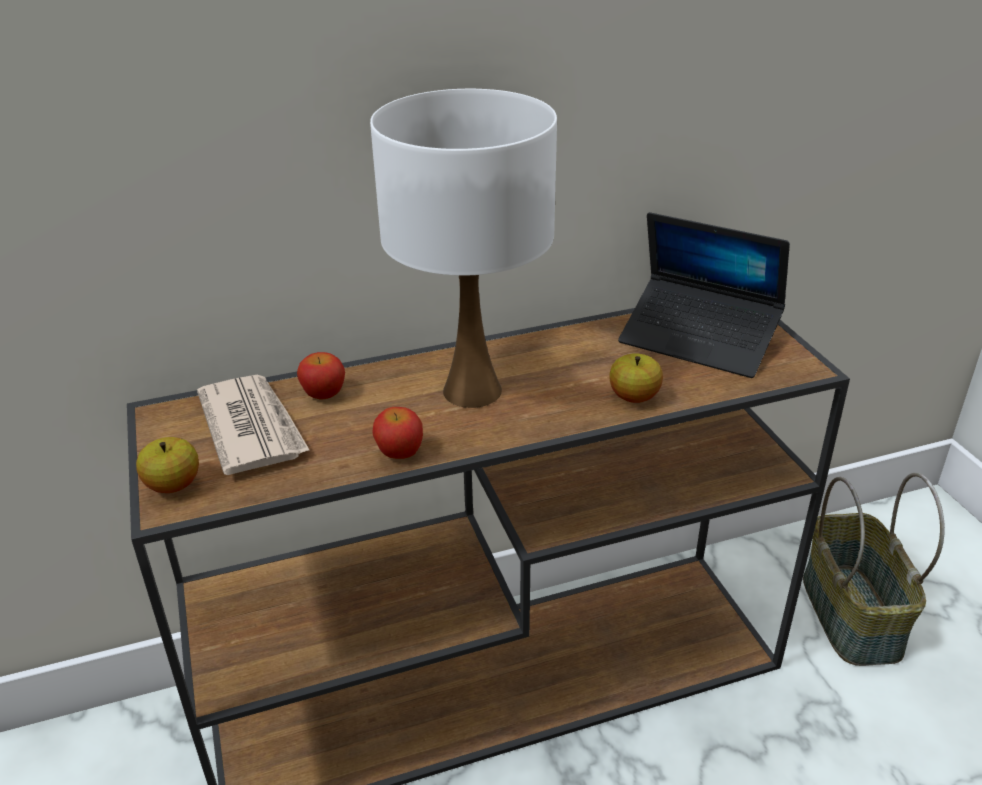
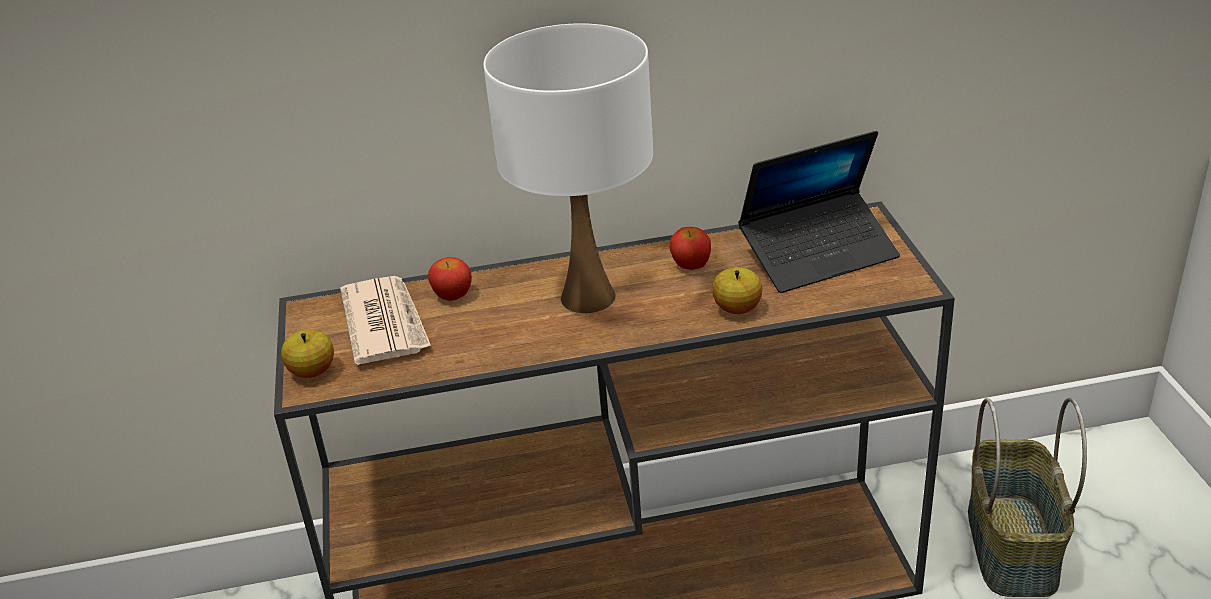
camera: 10 degrees right, 0 degrees up
(399, 452) = (510, 351): apple -> apple (690, 265)
(699, 339) = (818, 254): laptop -> laptop turned 60 degrees counterclockwise

